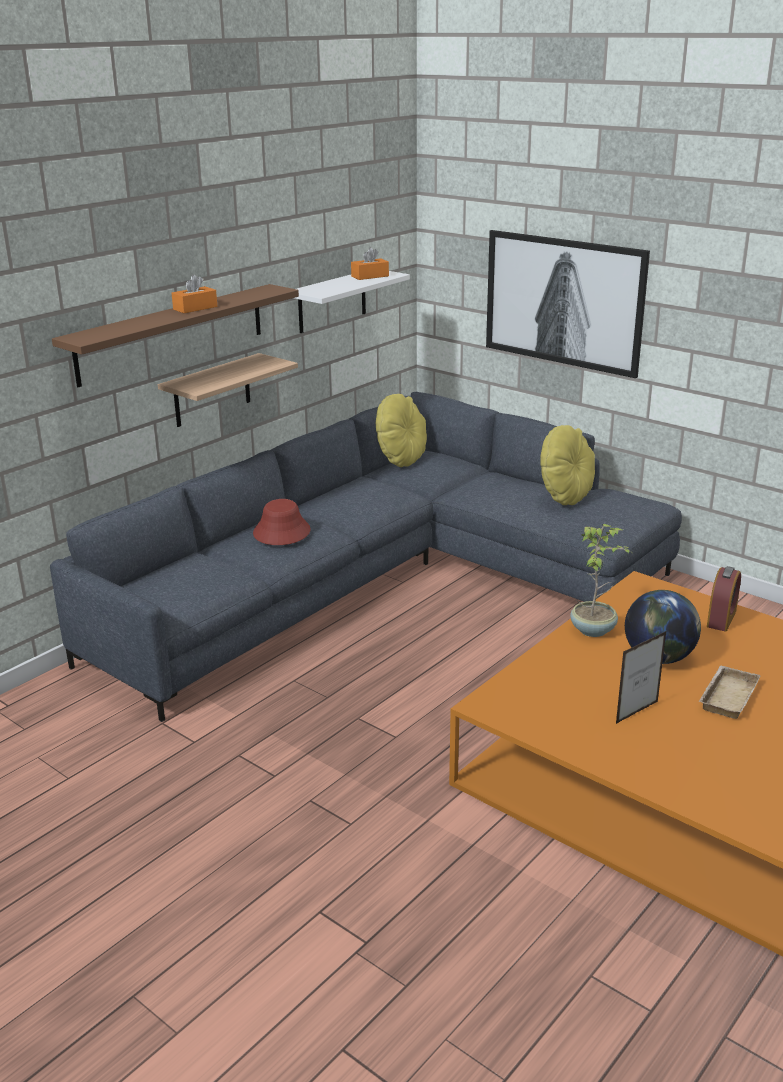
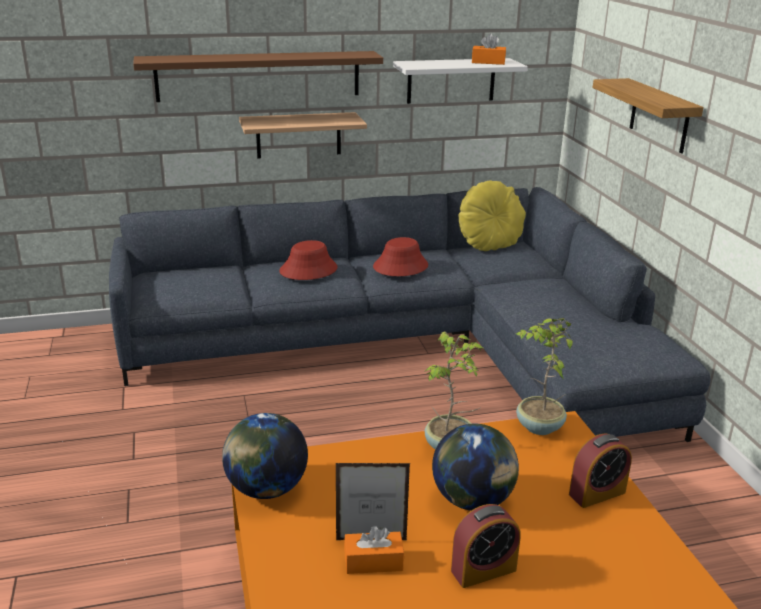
camera: 35 degrees right, 0 degrees up
(195, 308) = (273, 55): orange tissue box -> orange tissue box (373, 561)
(358, 502) = (400, 266): none -> red hat
(516, 716) = (266, 489): none -> globe
(563, 301) = (659, 116): picture -> shelf
(565, 498) = (588, 321): yellow pillow -> none
(628, 591) = (538, 427): none -> potted plant
(726, 695) = (483, 570): beige tray -> alarm clock

